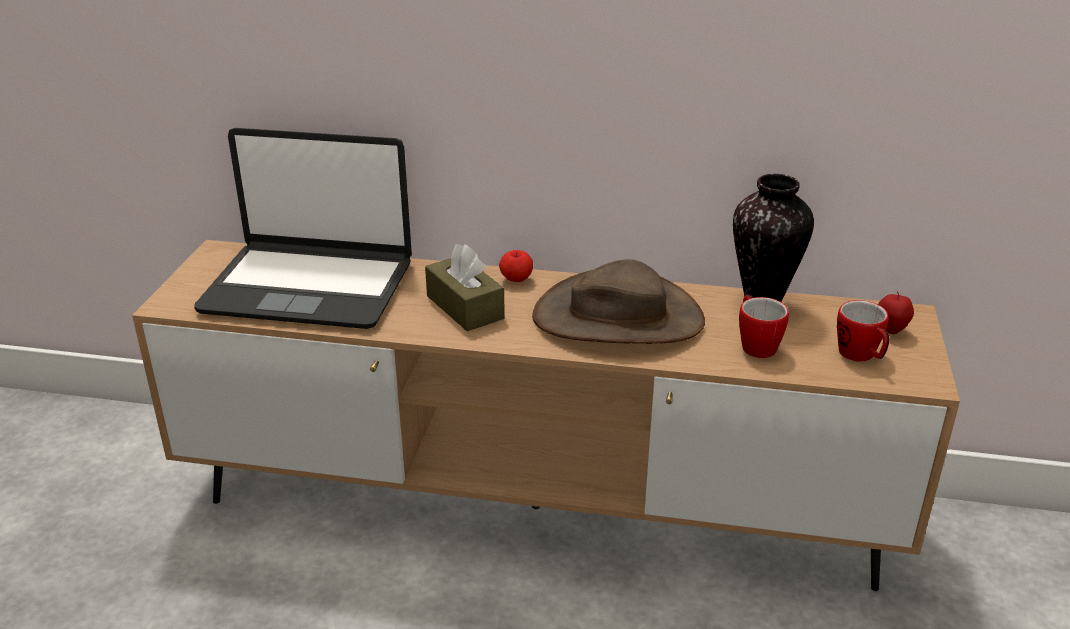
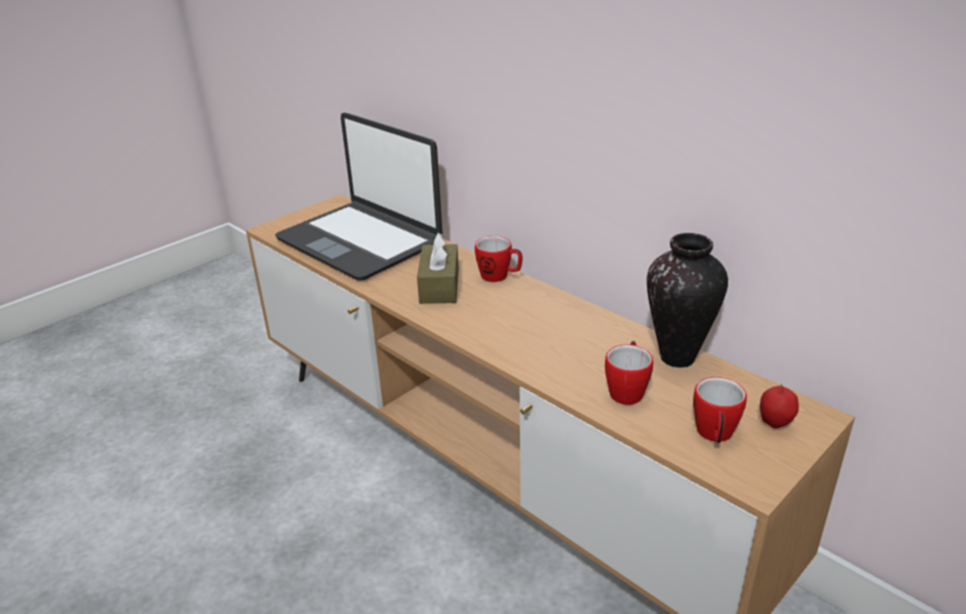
camera: 35 degrees right, 0 degrees up
(516, 279) = (499, 277): apple -> mug
(618, 317) = (540, 329): brown hat -> none

